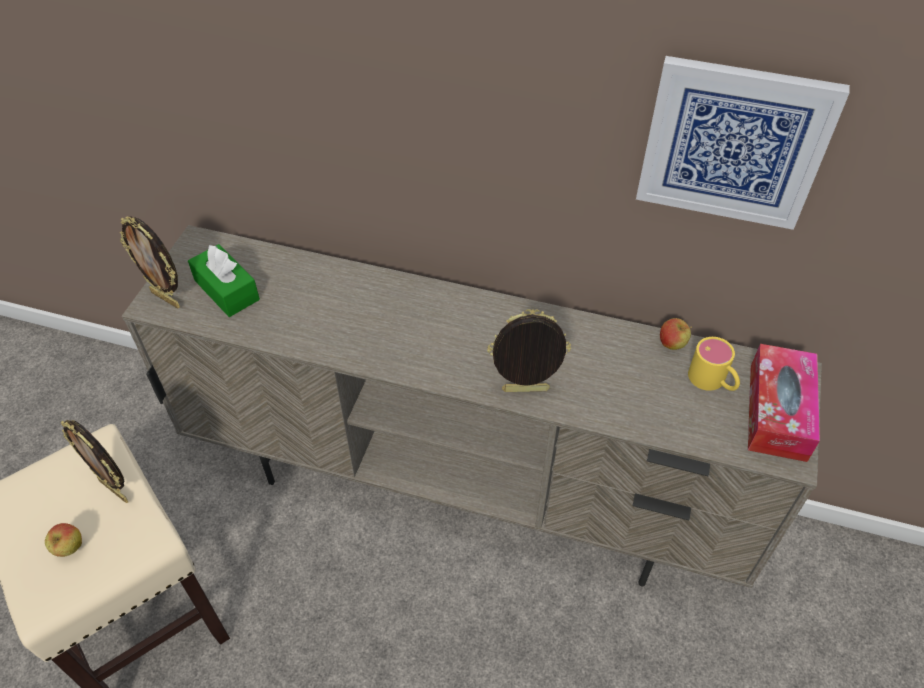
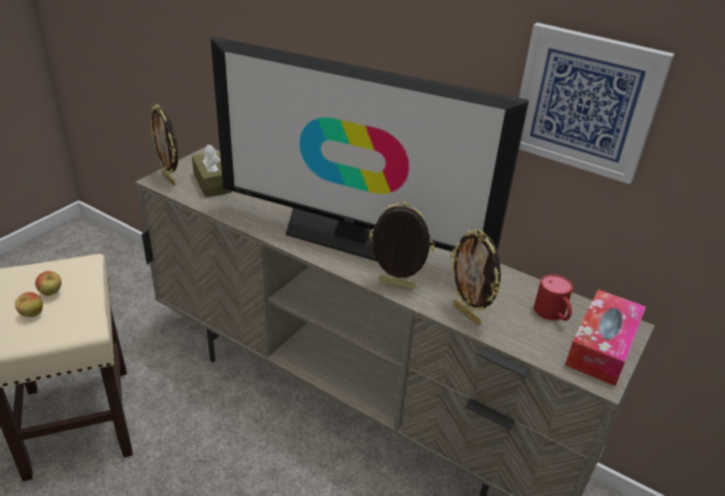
camera: 15 degrees right, 15 degrees down
(115, 490) = (82, 290): picture frame -> picture frame (468, 314)
(227, 290) = (212, 183): green tissue box -> brown tissue box
(443, 331) = (351, 237): none -> television
(672, 344) = (528, 284): apple -> apple (51, 293)
(712, 381) = (553, 314): yellow mug -> red mug

